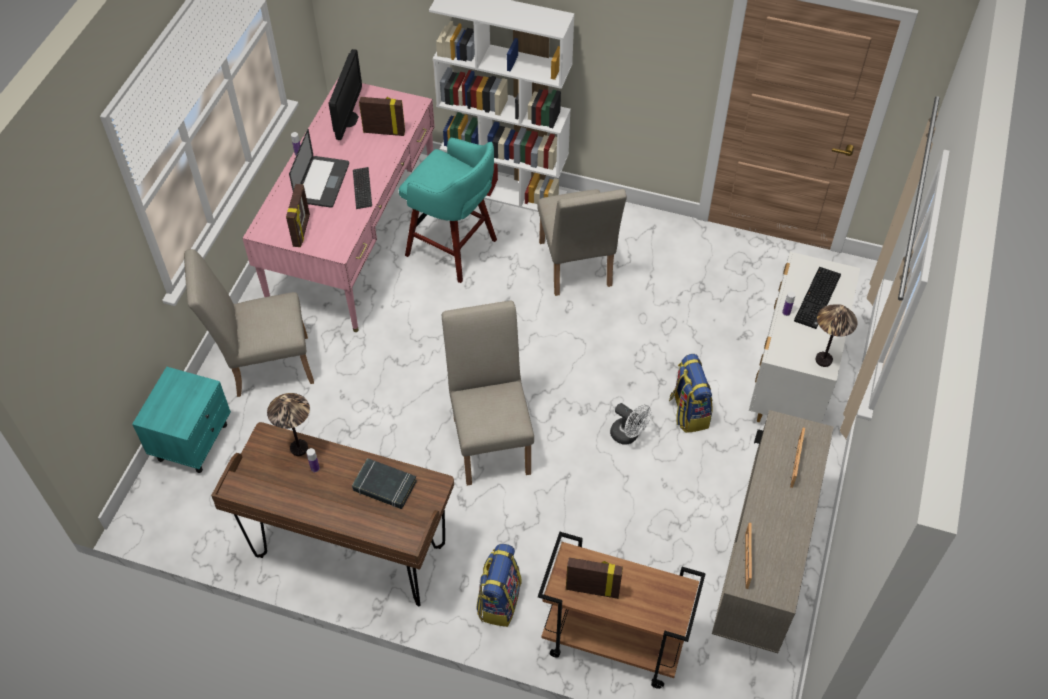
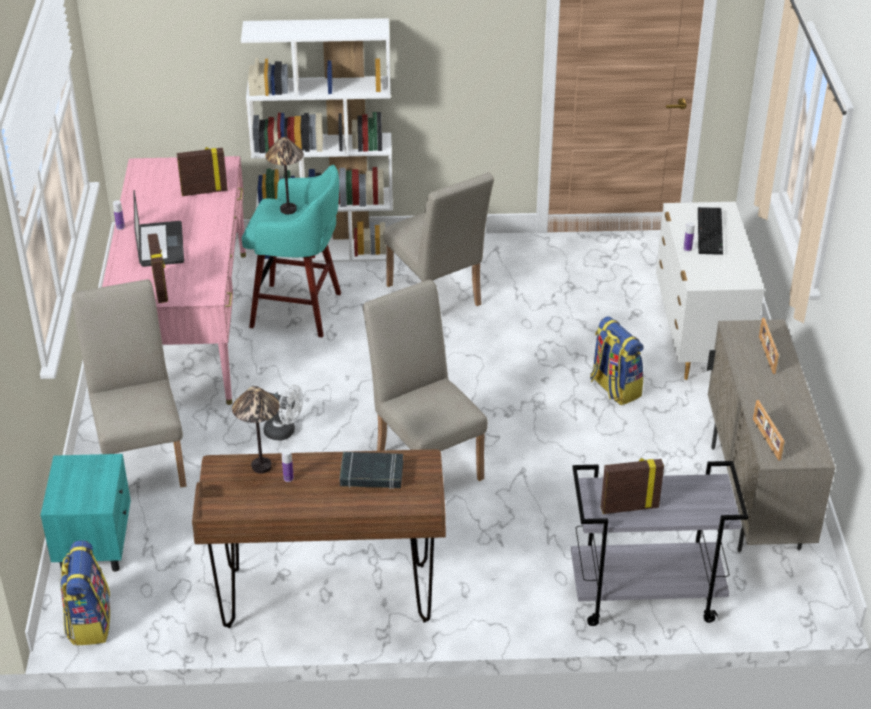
camera: 20 degrees left, 15 degrees down
(264, 365) = (142, 457): beige chair -> beige chair turned 105 degrees clockwise
(348, 119) = (159, 189): monitor -> none
(362, 189) = (207, 241): keyboard -> none
(499, 600) = (509, 594): backpack -> backpack (89, 622)
(612, 641) = (644, 596): brown cart -> grey cart
(628, 435) = (565, 422): white fan -> white fan (284, 432)
(823, 360) = (743, 276): table lamp -> table lamp (288, 209)

